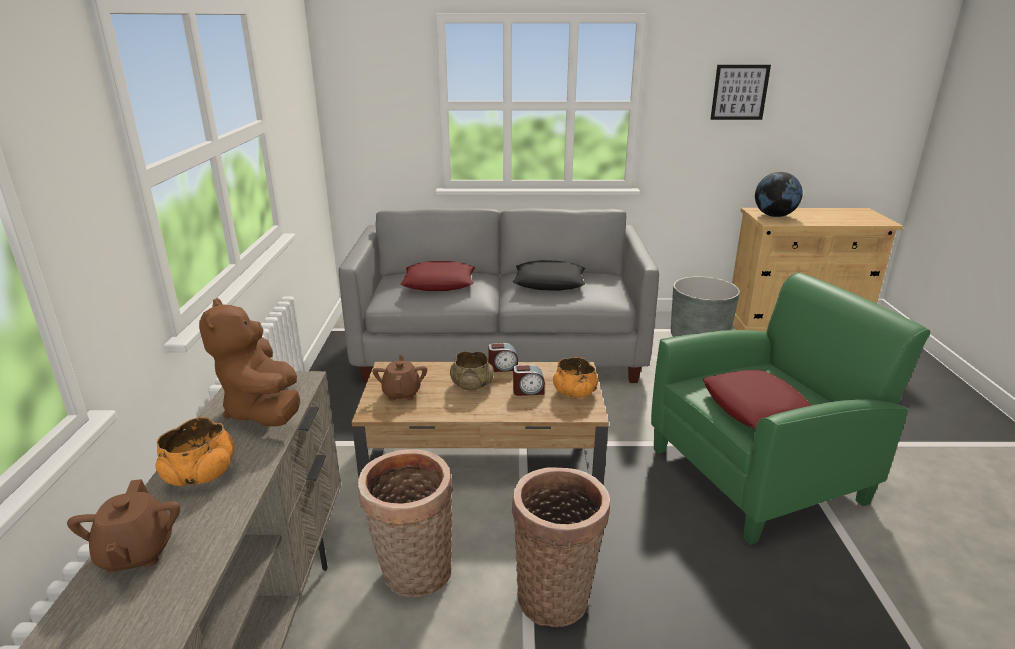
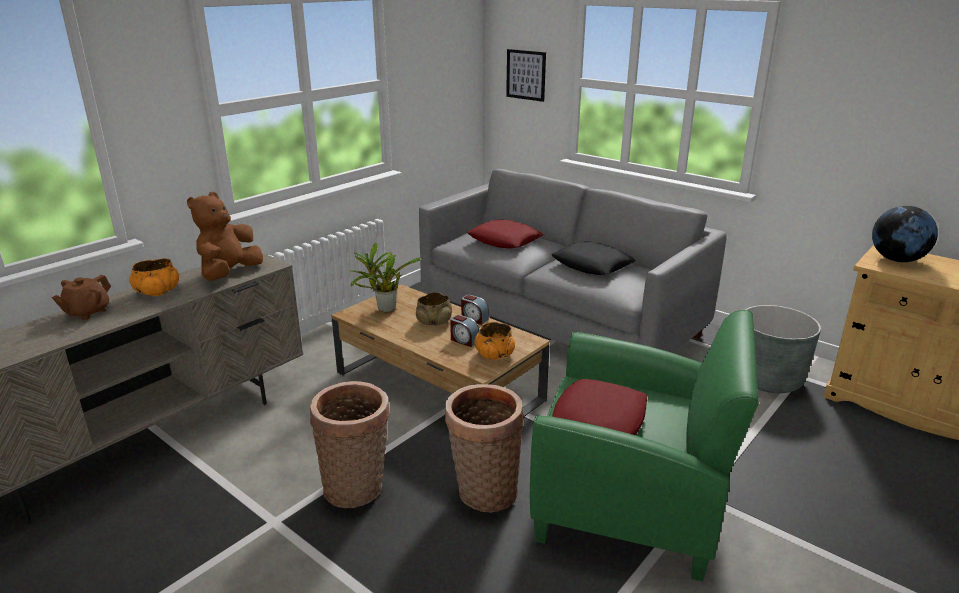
camera: 40 degrees right, 0 degrees up
(402, 393) = (384, 309): brown teapot -> potted plant
(413, 573) = (301, 430): basket -> basket (483, 492)
(739, 92) = (889, 101): picture -> picture (526, 75)

